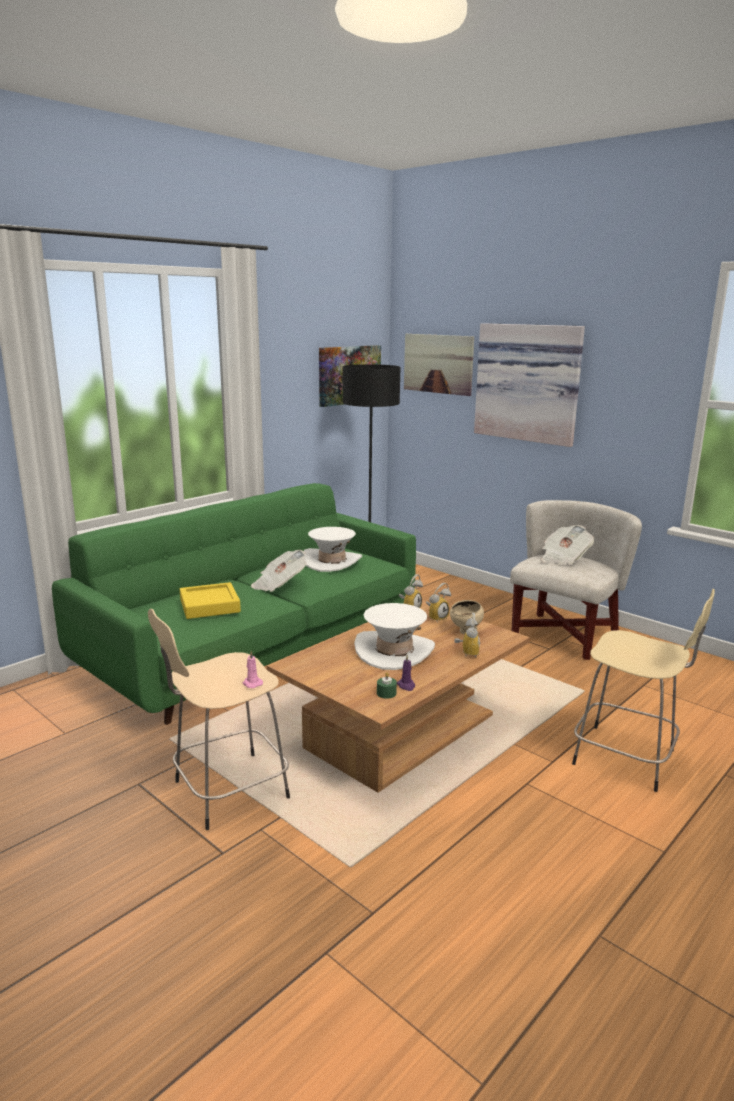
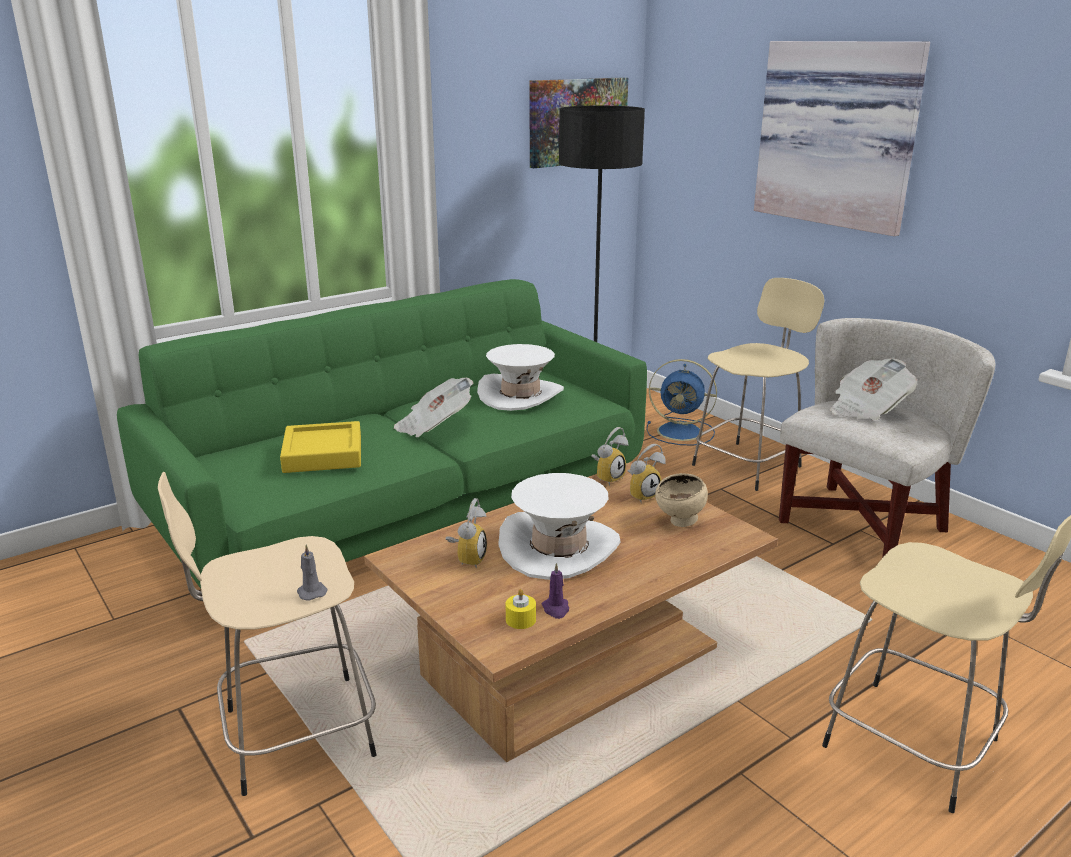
camera: 10 degrees right, 5 degrees up
(252, 683) = (311, 592): pink candle -> grey candle
(386, 693) = (520, 619): green candle -> yellow candle
(431, 586) = (682, 432): none -> blue fan
(438, 364) = (708, 105): picture -> none
(466, 653) = (668, 558): alarm clock -> alarm clock (467, 558)
(482, 604) = (749, 464): none -> beige stool

